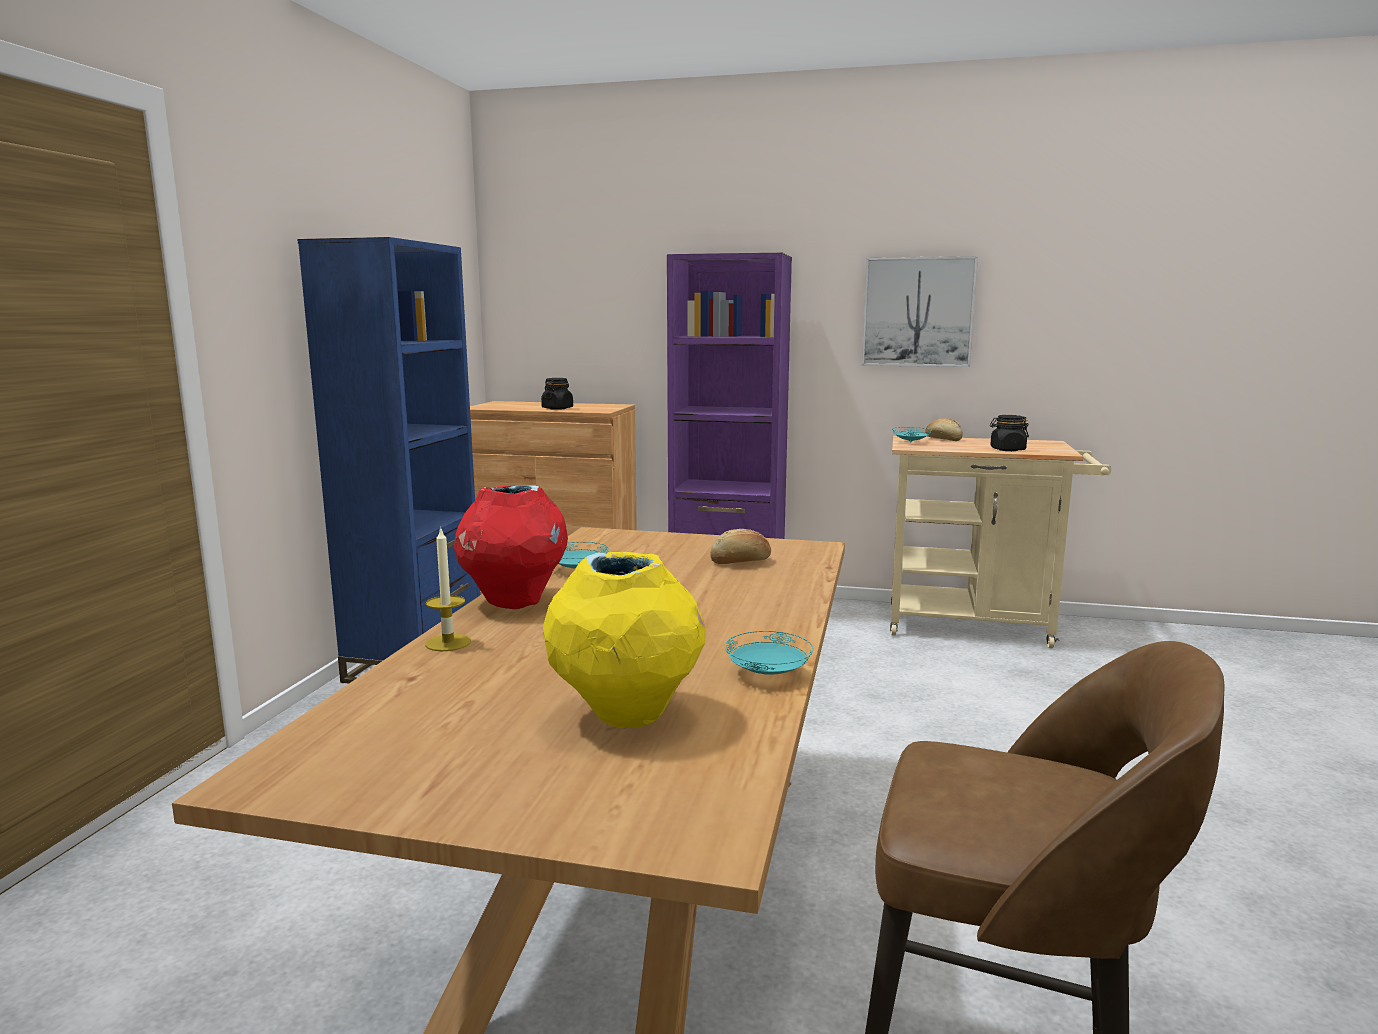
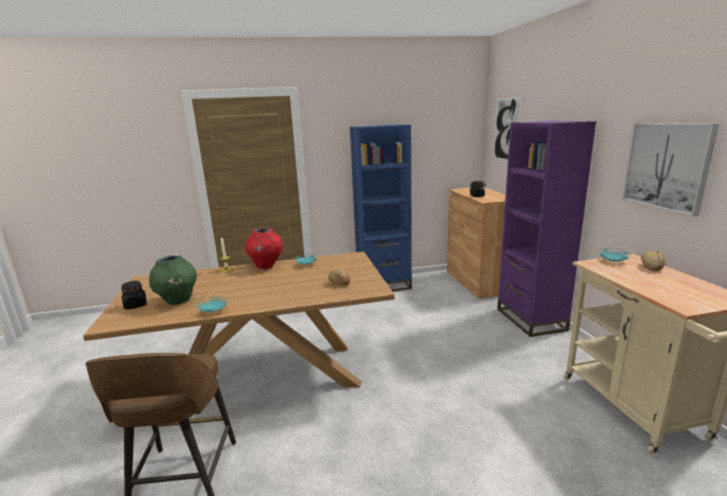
camera: 65 degrees right, 5 degrees up
(558, 278) = (507, 129): none -> picture
(627, 715) = (178, 301): yellow vase -> green vase
(1007, 450) = (650, 289): black jar -> black jar (135, 305)

